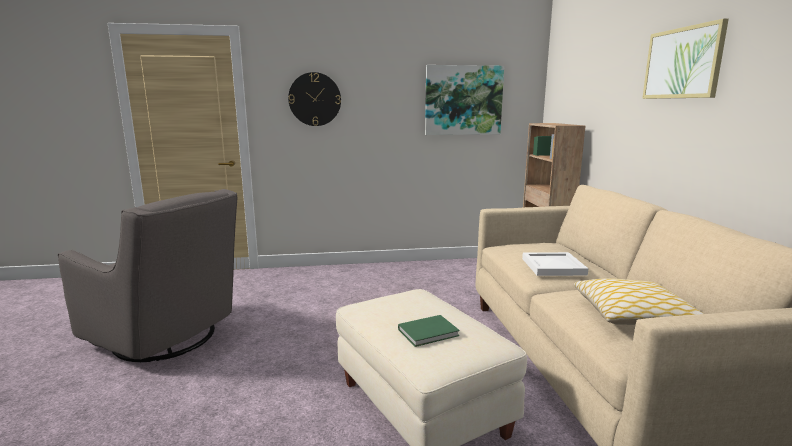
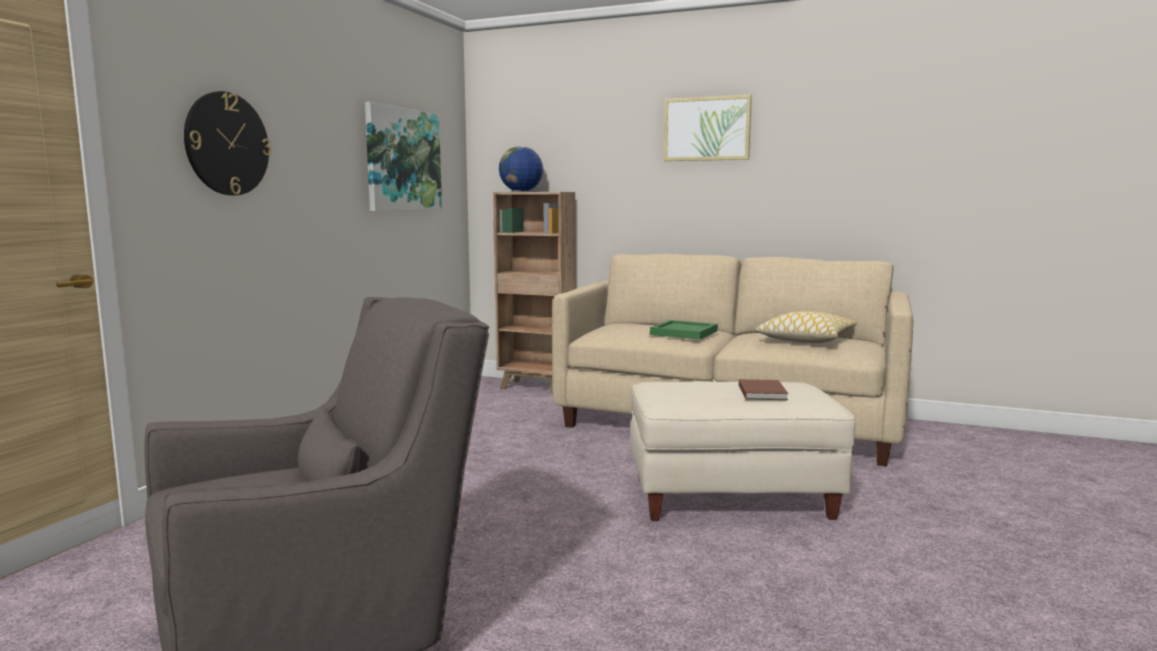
camera: 60 degrees left, 5 degrees down
(430, 332) = (763, 392): green book -> brown book
(551, 123) = (521, 191): none -> globe
(554, 267) = (685, 333): white tray -> green tray

